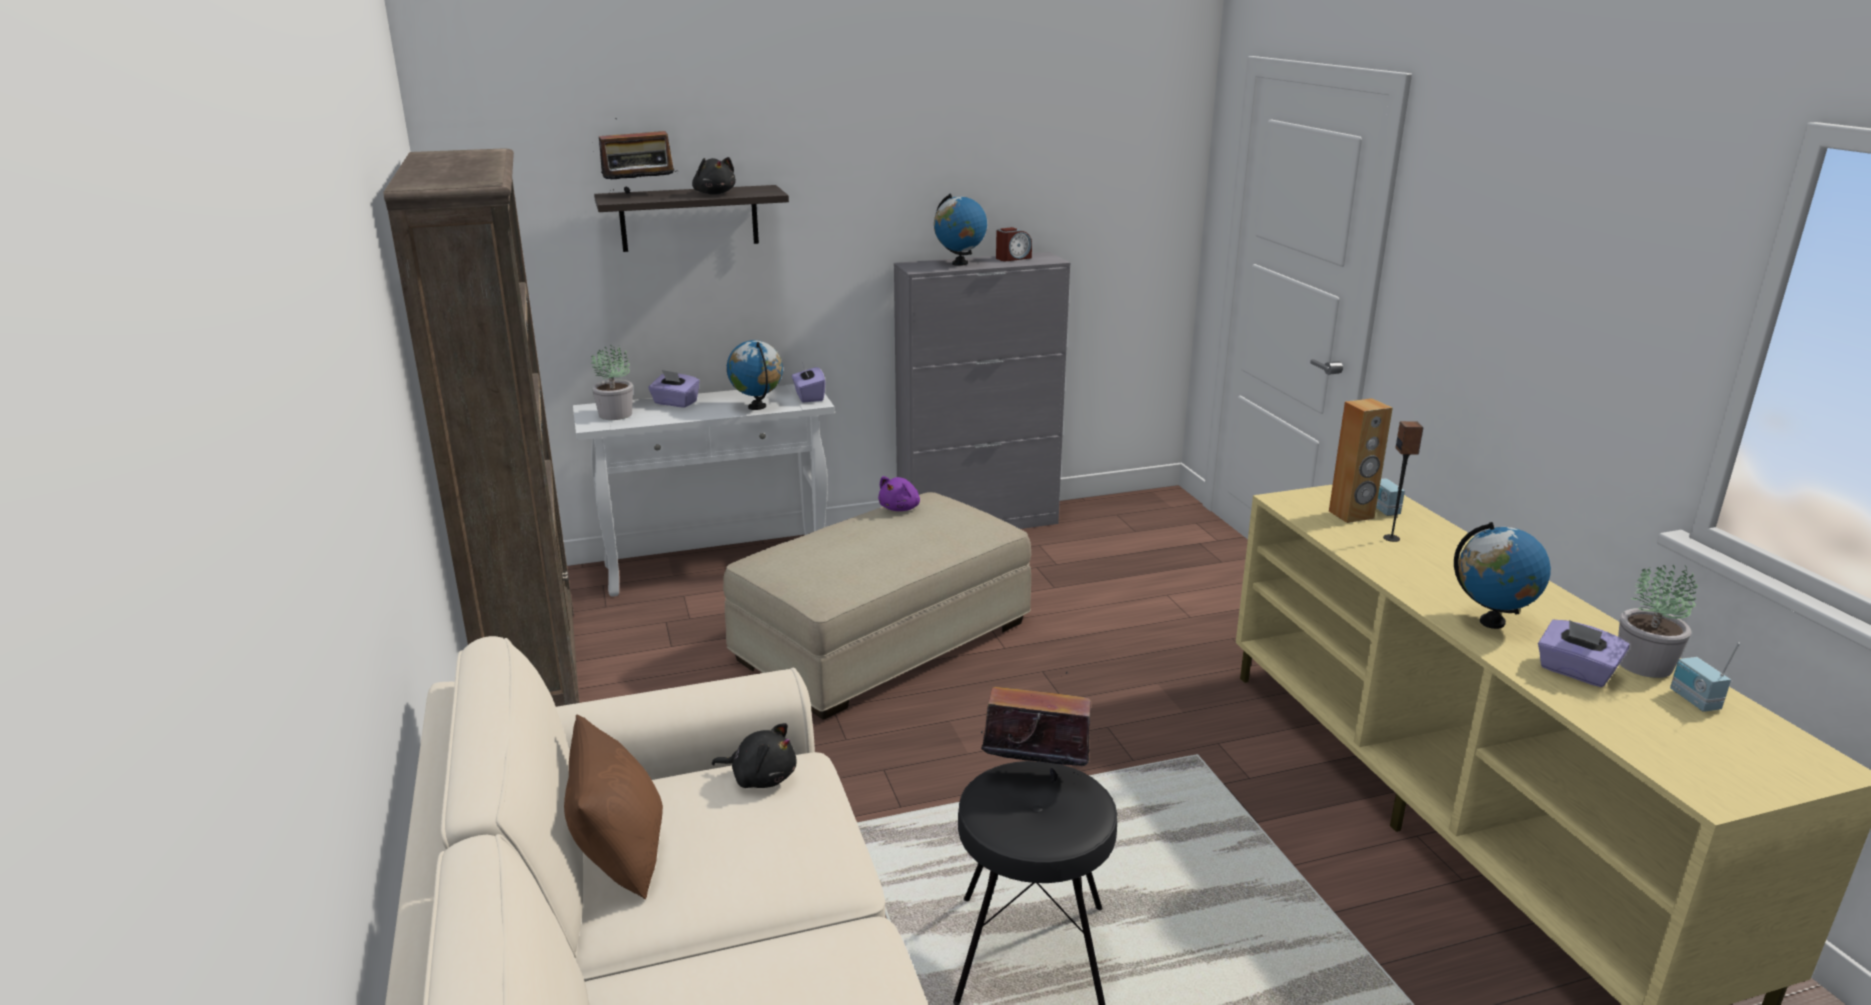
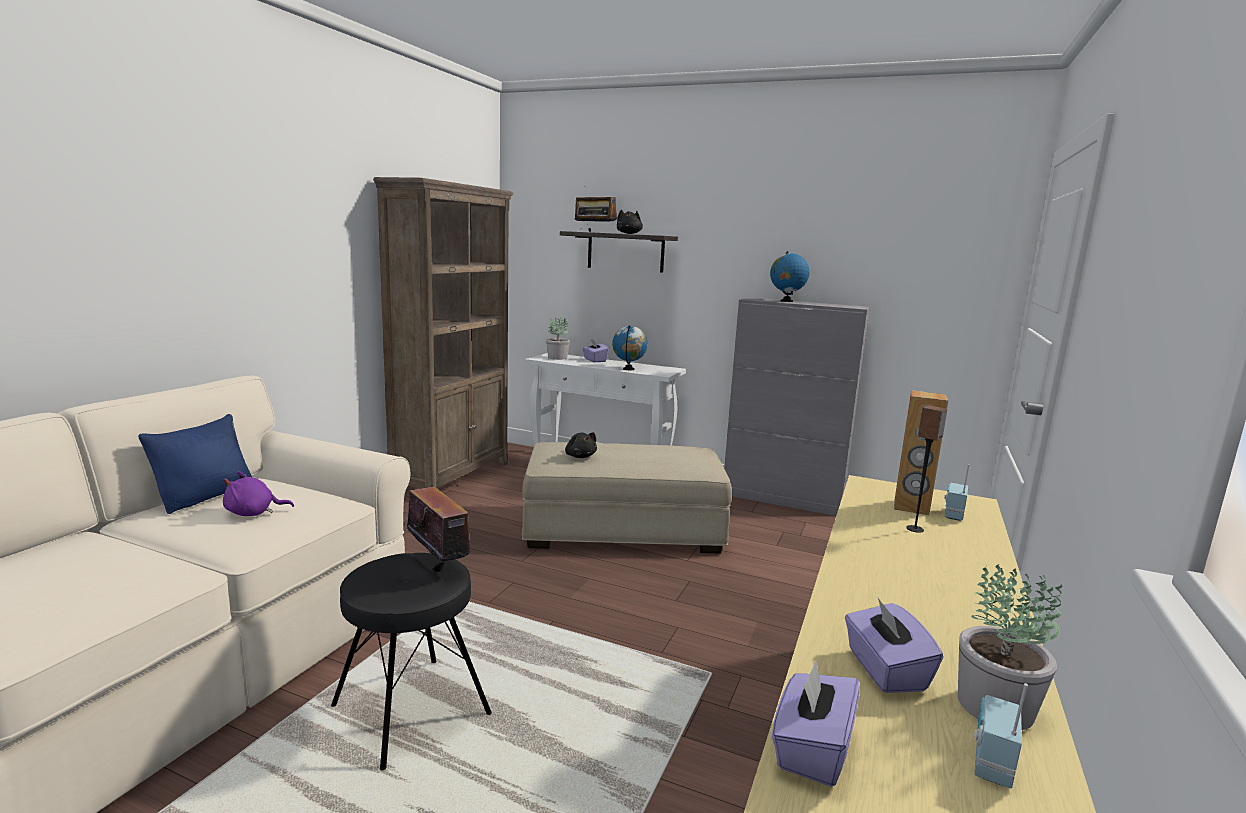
camera: 40 degrees right, 10 degrees down
(620, 854) = (206, 497): brown pillow -> blue pillow
(761, 777) = (317, 499): black plush toy -> black plush toy (580, 456)
(808, 396) = (665, 371): purple tissue box -> purple tissue box (811, 749)
(900, 508) = (671, 447): purple plush toy -> purple plush toy (253, 513)
(1013, 258) = (831, 304): alarm clock -> none
(1491, 622) = (879, 604): globe -> none

